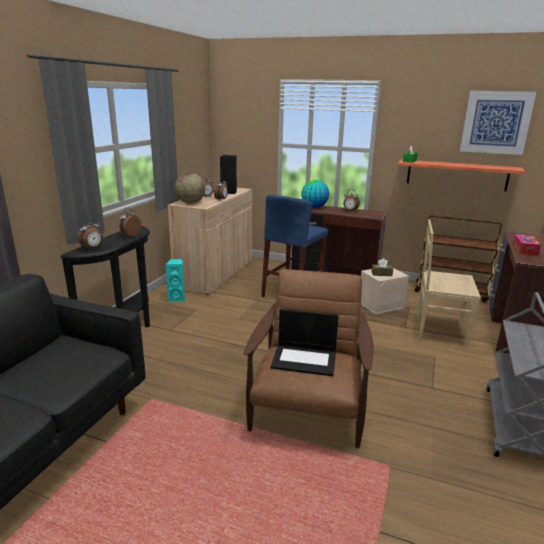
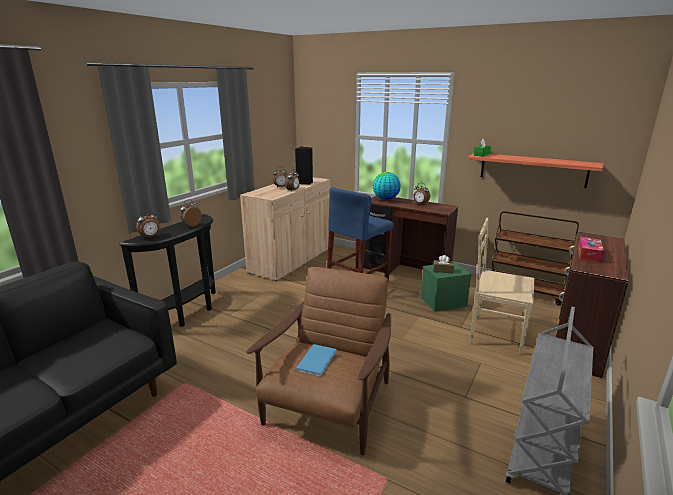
camera: 10 degrees right, 0 degrees up
(177, 298) = (246, 283): turquoise speaker -> none
(190, 203) = (262, 193): globe -> none
(305, 360) = (318, 360): laptop -> blue book
(381, 305) = (443, 301): beige storage box -> green storage box
(496, 122) = (575, 115): picture -> none

